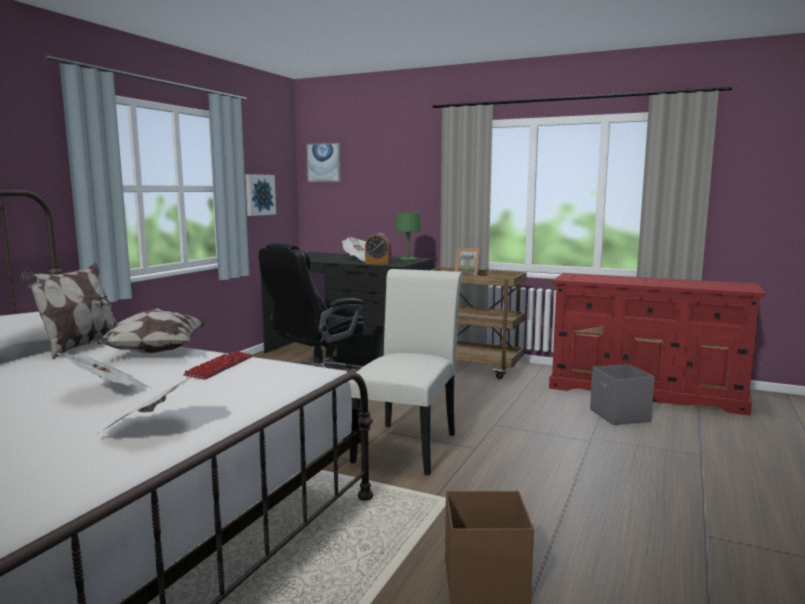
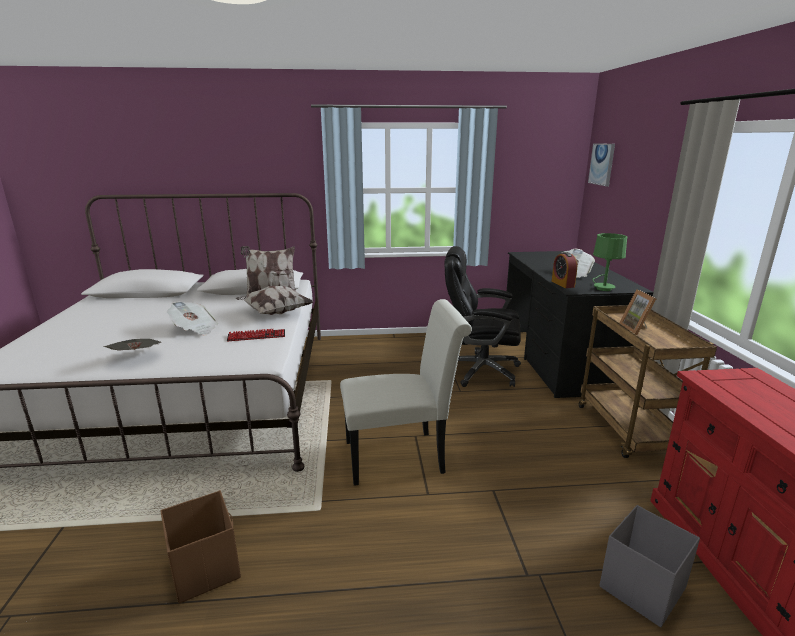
camera: 60 degrees right, 10 degrees up
(259, 195) = (523, 194): picture -> none

